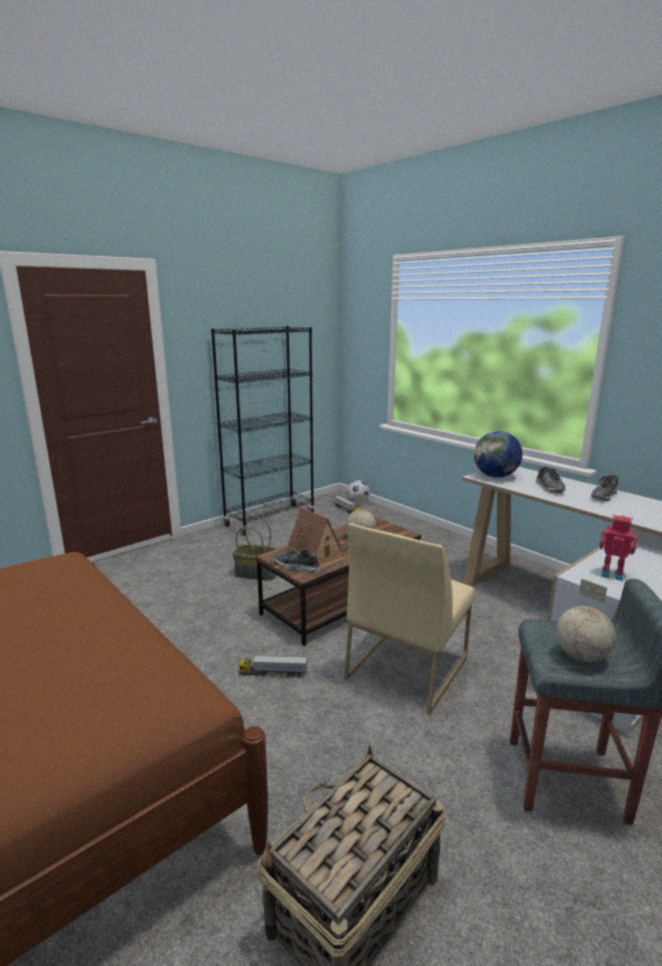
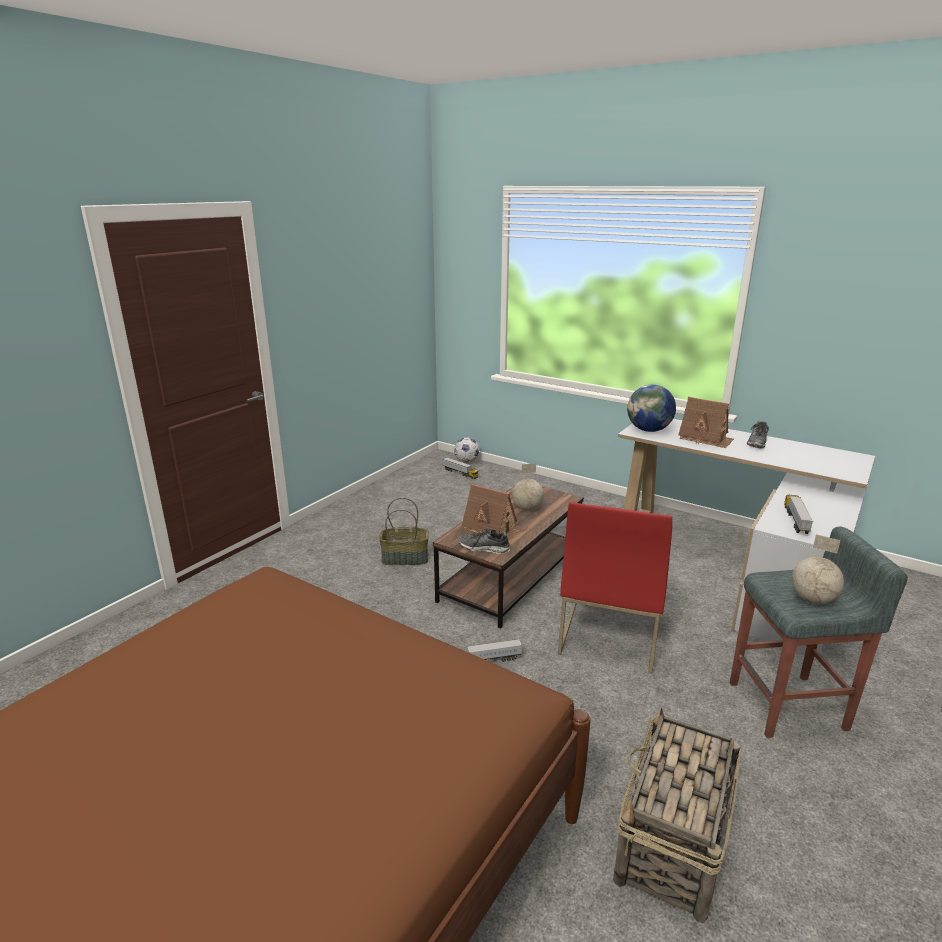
camera: 15 degrees left, 5 degrees up
(270, 519) = (381, 493): black bookcase -> none
(406, 667) = (609, 632): beige chair -> red chair
(549, 487) = (705, 438): shoe -> toy house
(612, 574) = (795, 520): toy robot -> toy truck

